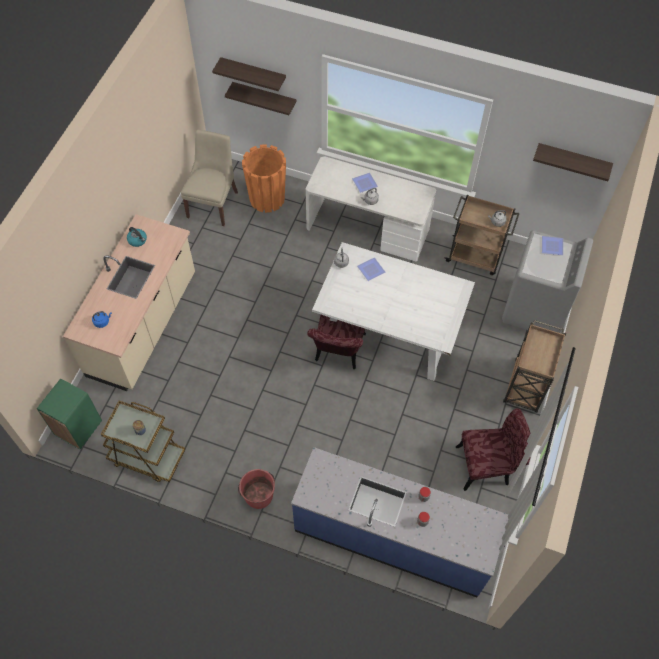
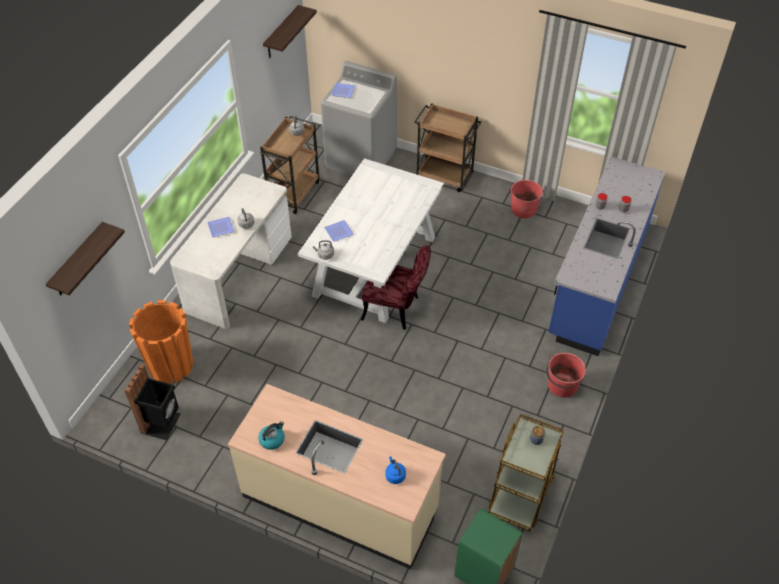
camera: 85 degrees left, 10 degrees down
(213, 203) = (162, 423): beige chair -> black trash can
(264, 98) = (95, 277): shelf -> none
(488, 465) = (523, 209): red chair -> red bucket

